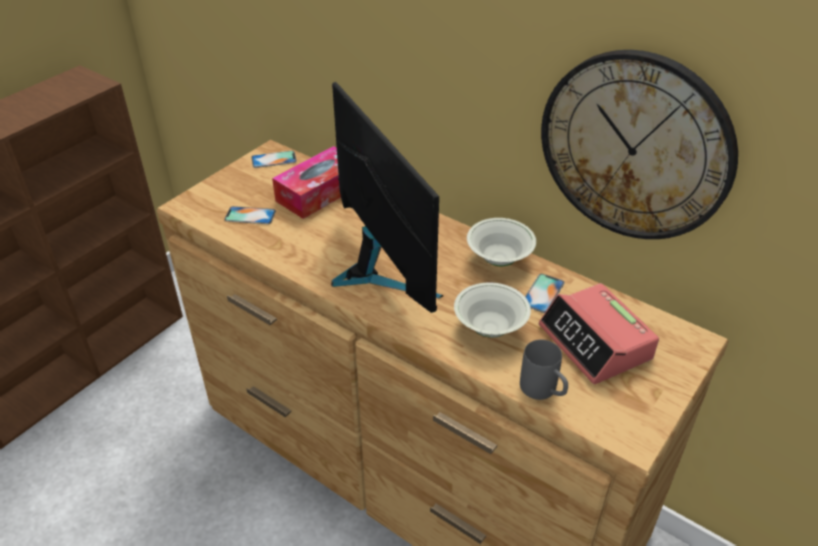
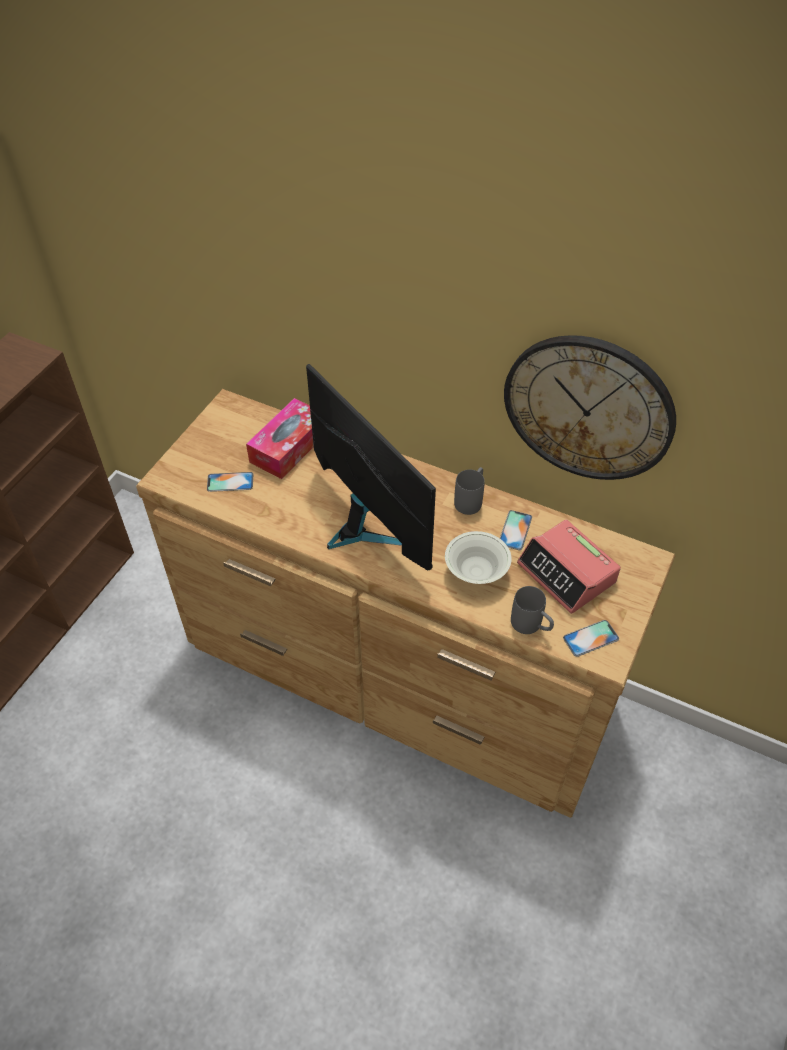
camera: 10 degrees left, 10 degrees up
(274, 159) = (233, 413): phone -> phone (590, 638)
(499, 259) = (471, 499): white bowl -> grey mug

